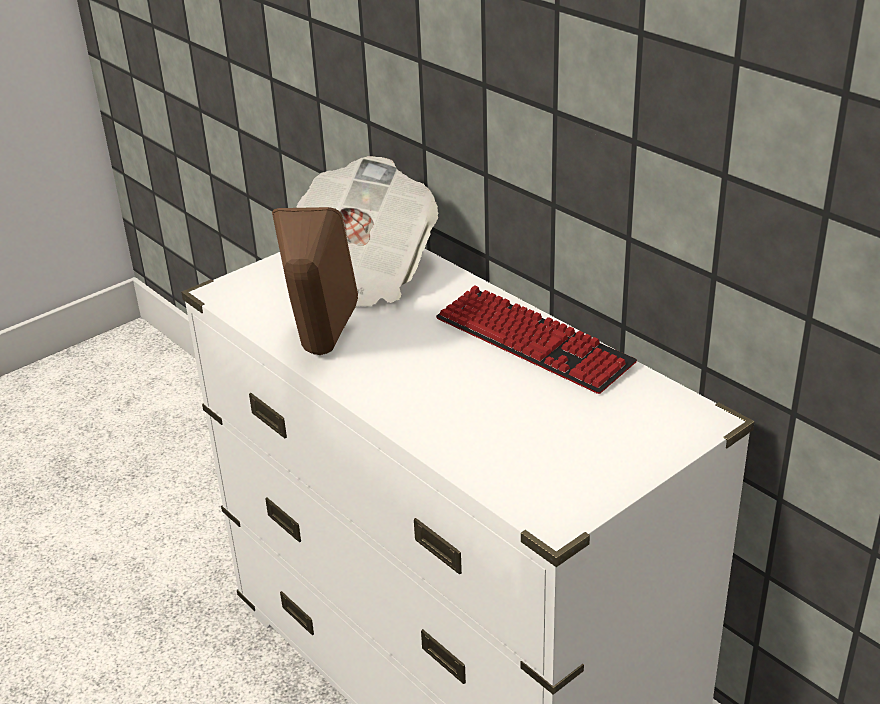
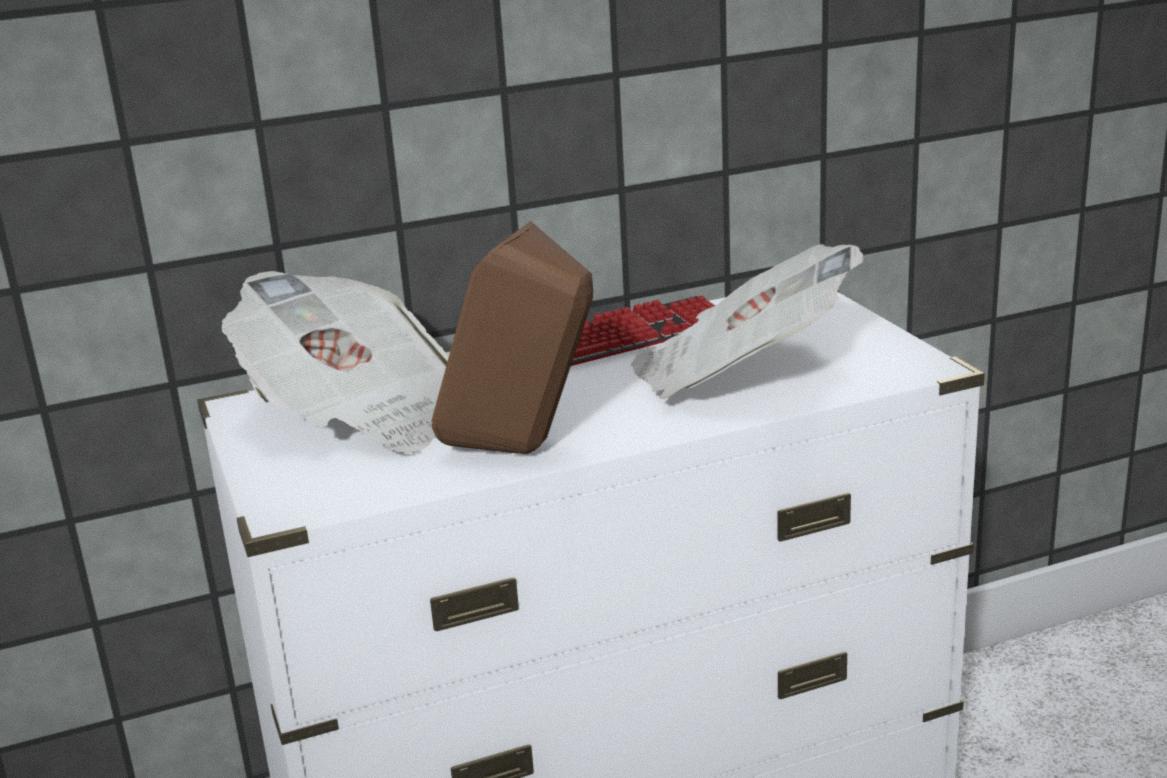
camera: 70 degrees left, 10 degrees down
(488, 419) = (740, 376): none -> newspaper

